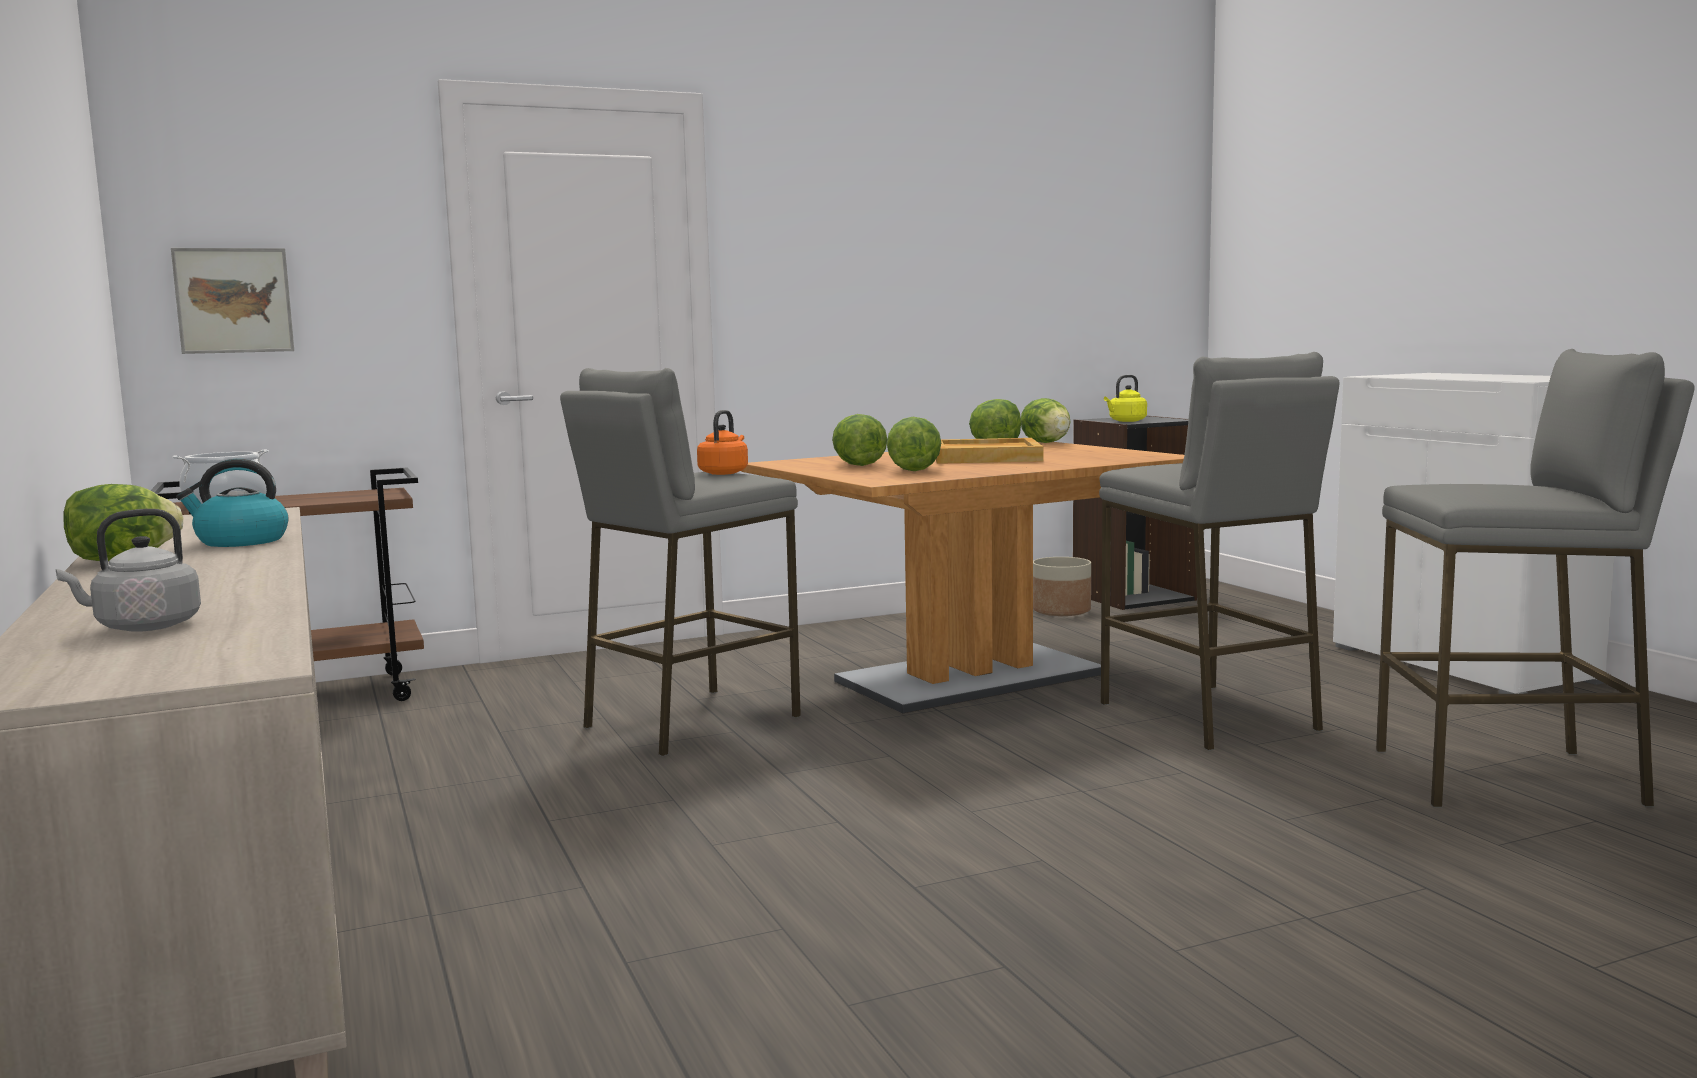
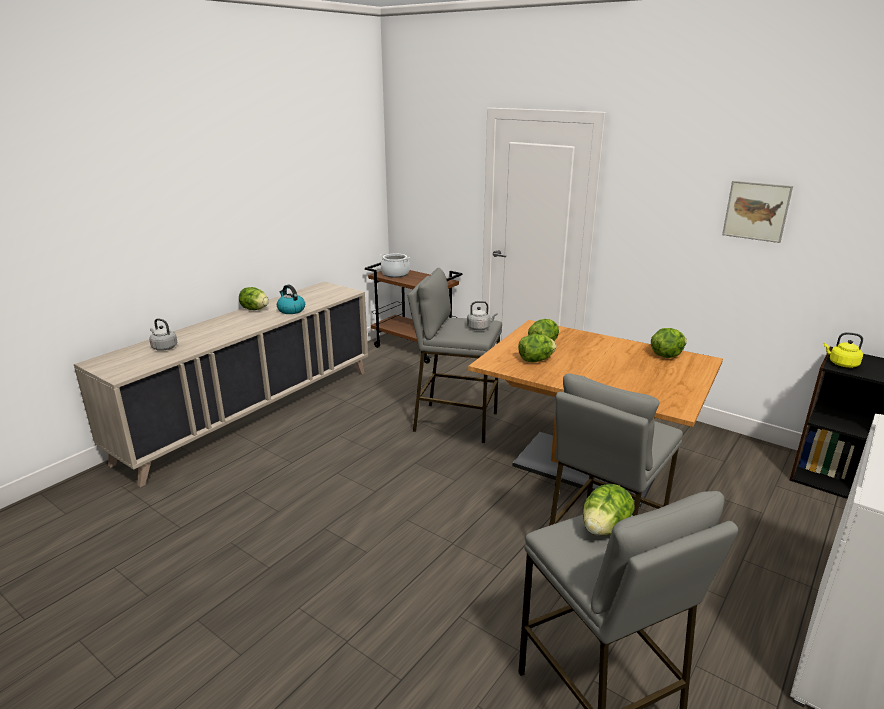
camera: 60 degrees right, 15 degrees up
(234, 300) = (416, 197): picture -> picture (756, 211)
(724, 473) = (480, 328): orange kettle -> grey kettle
(987, 457) = (612, 363): beige tray -> none
(1046, 443) = (706, 364): lettuce -> lettuce (604, 528)
(1061, 610) = (753, 460): planter -> none

